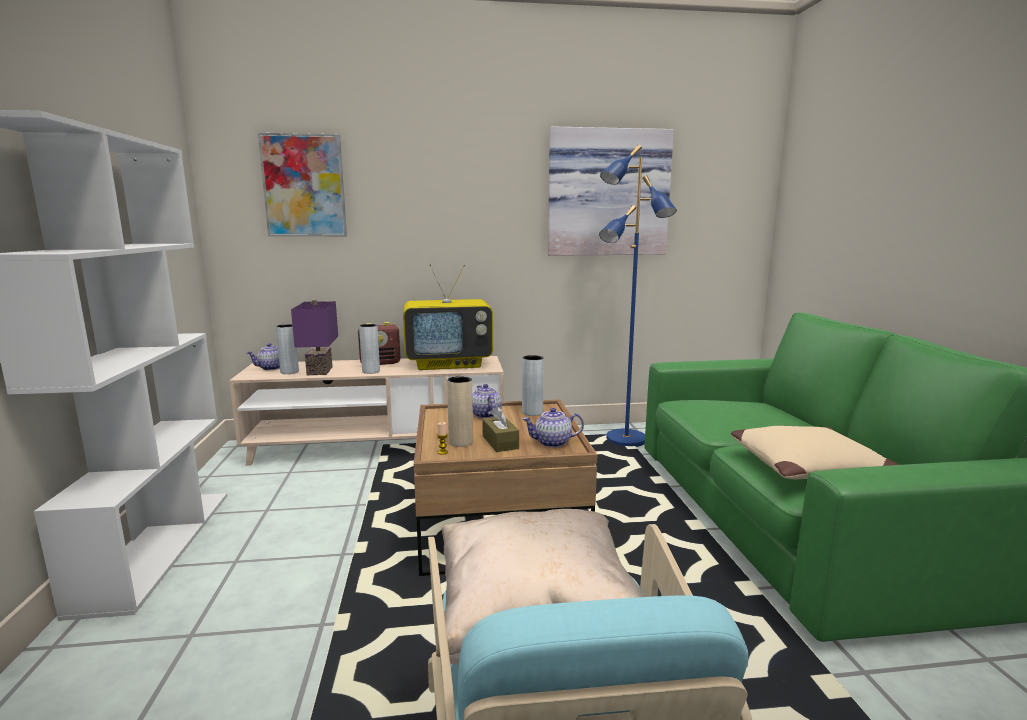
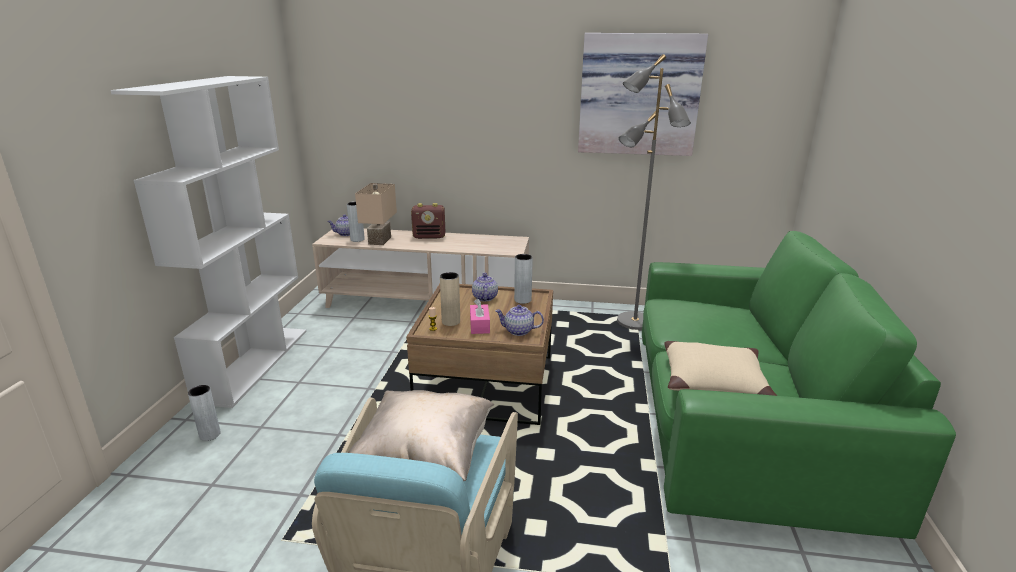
camera: 15 degrees right, 10 degrees up
(304, 186) = (373, 85): picture -> none
(321, 371) = (381, 241): purple table lamp -> beige table lamp
(371, 371) = (417, 245): grey vase -> grey vase (210, 434)
(449, 364) = (483, 243): television -> none
(500, 442) = (479, 325): brown tissue box -> pink tissue box
(626, 440) = (634, 322): blue floor lamp -> grey floor lamp

